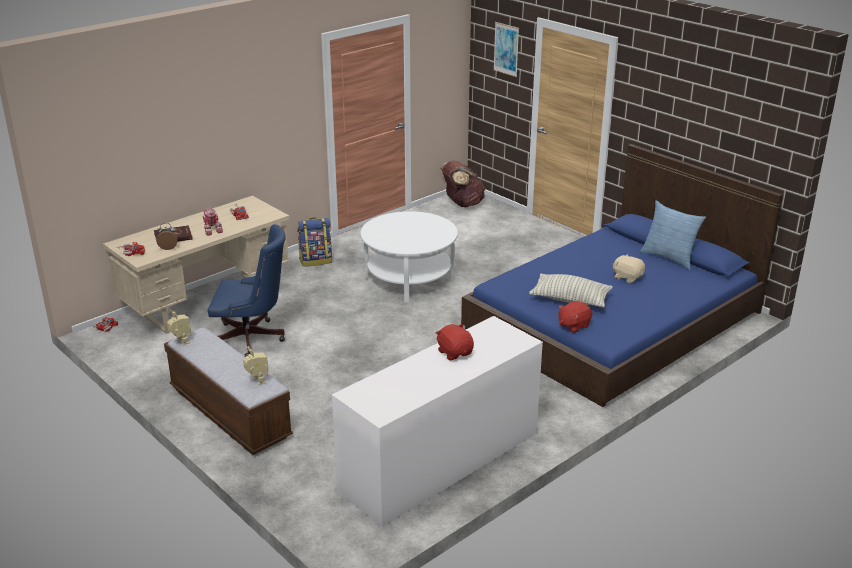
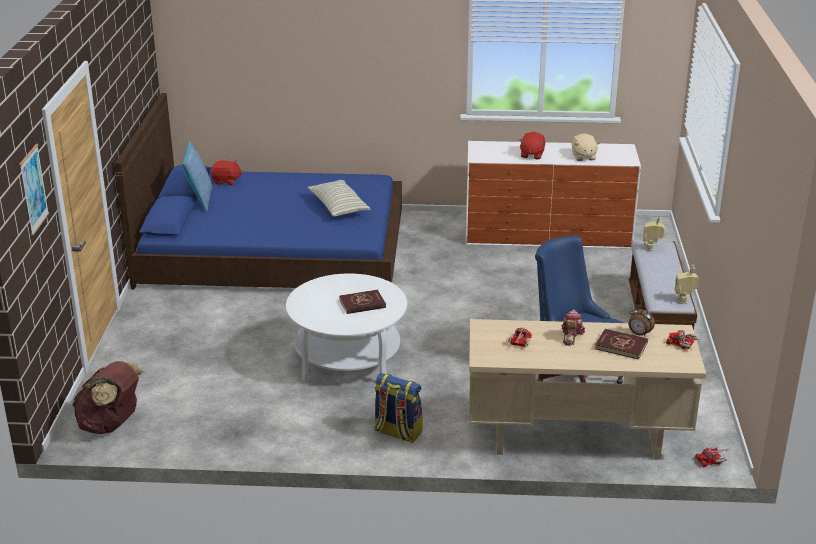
camera: 135 degrees left, 0 degrees up
(397, 234) = (362, 304): none -> red book
(573, 325) = (374, 194): red plush toy -> red plush toy (226, 181)
(627, 277) = (264, 202): beige plush toy -> beige plush toy (583, 157)

